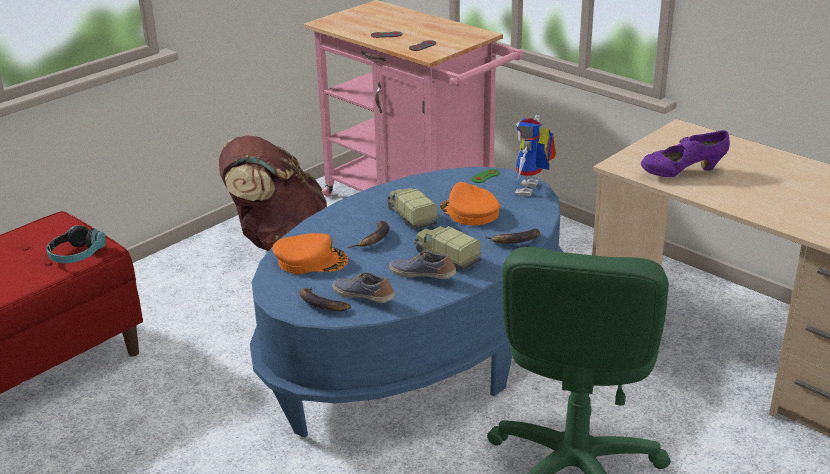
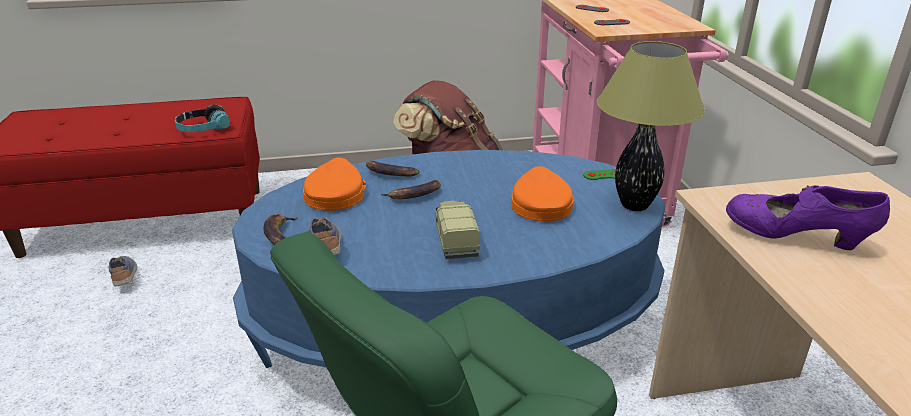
camera: 35 degrees right, 0 degrees up
(311, 260) = (335, 194): orange cap -> orange cap turned 120 degrees counterclockwise
(410, 217) = (477, 188): toy truck -> none
(423, 275) = (407, 248): shoe -> shoe (125, 276)
(515, 241) = (548, 251): banana -> banana (389, 173)
(531, 191) = (634, 206): toy robot -> table lamp

